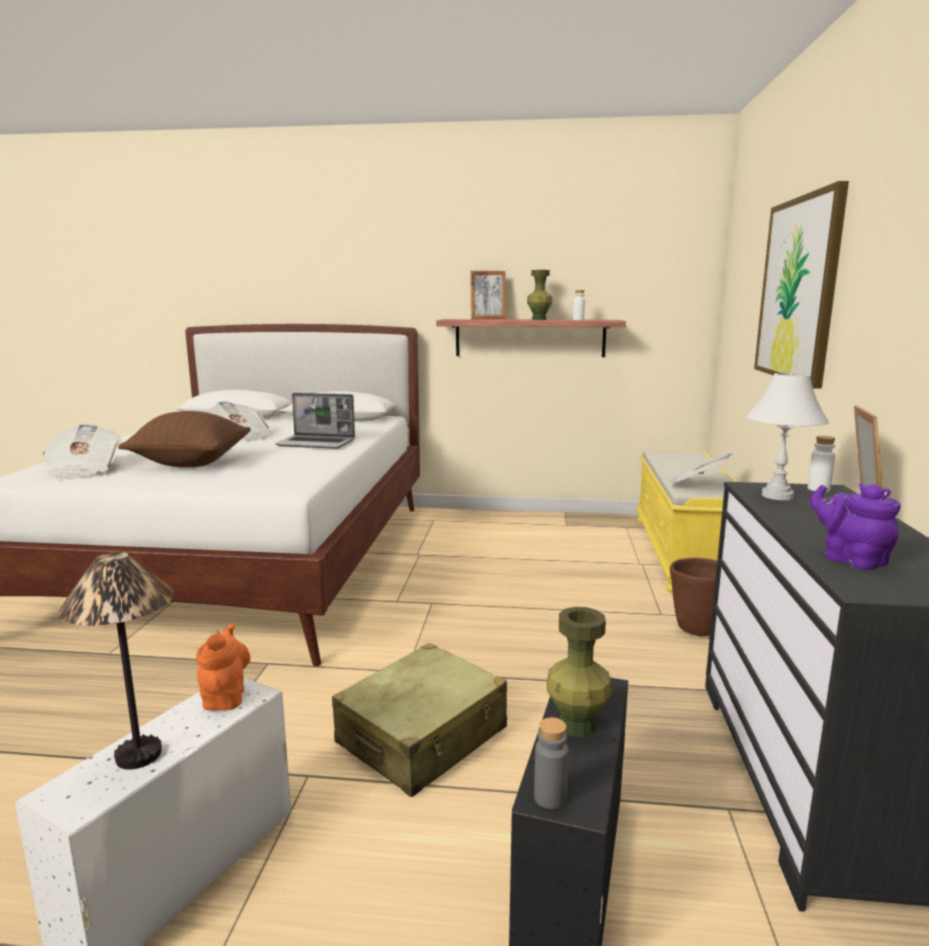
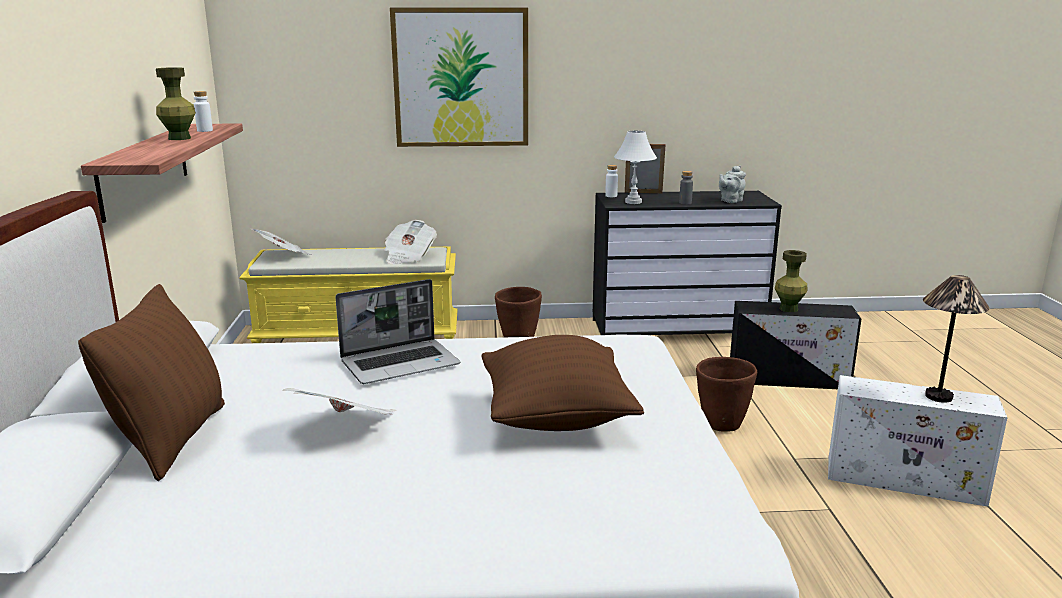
camera: 100 degrees left, 5 degrees up
(83, 471) = (648, 487): newspaper -> newspaper (283, 256)
(225, 696) = (865, 388): orange teapot -> none
(271, 422) = (172, 440): none -> brown pillow
(317, 443) = (401, 363): laptop -> laptop turned 60 degrees clockwise
(422, 736) = (721, 425): beige suitcase -> brown planter
(488, 319) = (142, 150): picture frame -> none
(550, 797) = (845, 312): grey bottle -> grey bottle (685, 203)
(850, 559) = (730, 201): purple teapot -> grey teapot

